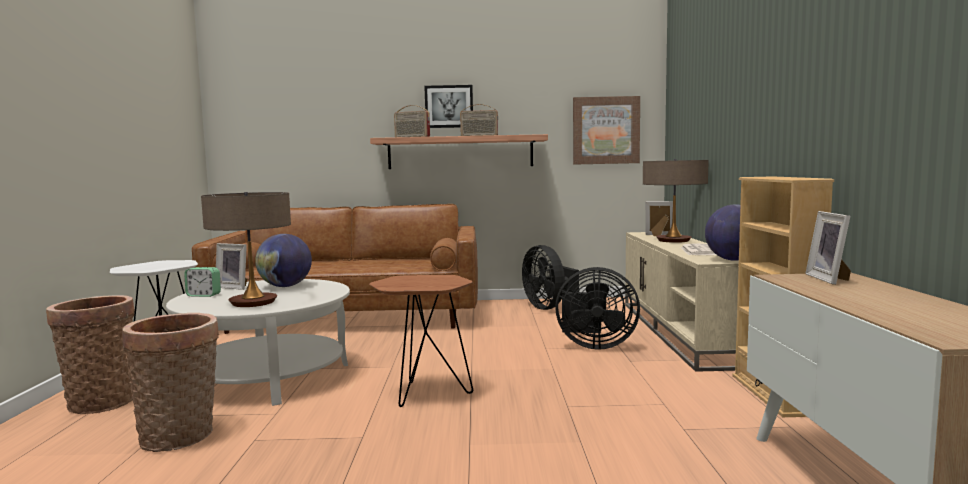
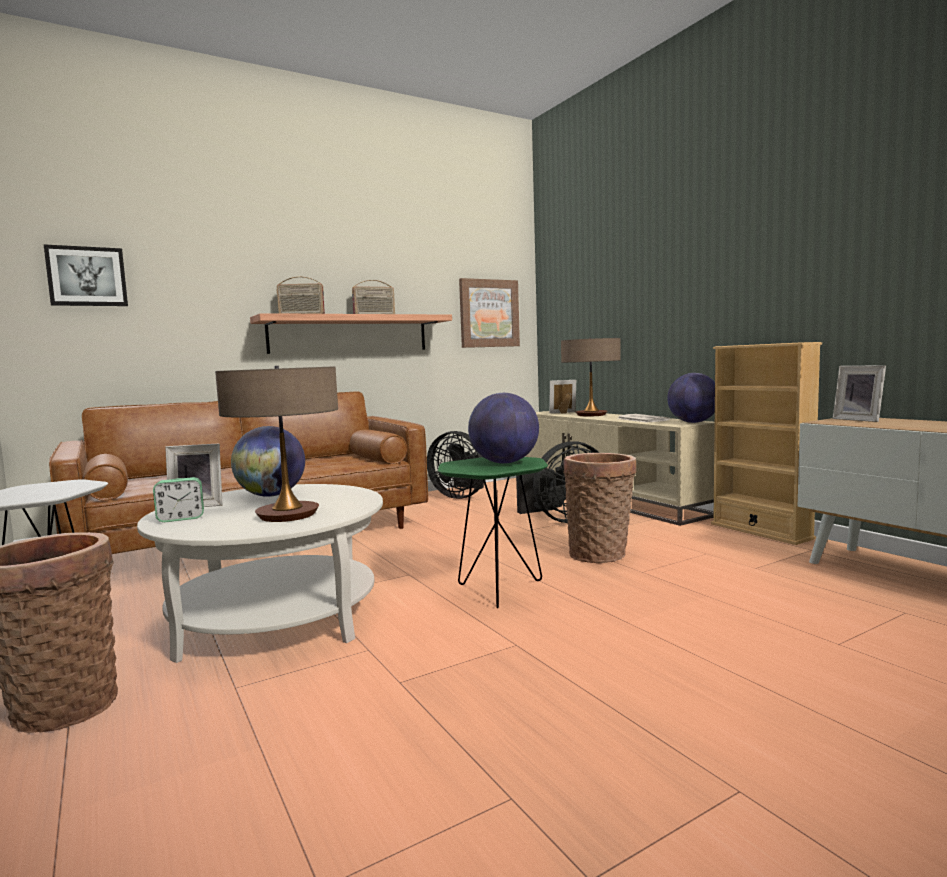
camera: 30 degrees left, 0 degrees up
(181, 437) = (293, 708): basket -> basket (600, 553)
(424, 394) = (496, 591): brown side table -> green side table
(431, 282) = (504, 462): none -> globe
(449, 106) = (335, 281): picture -> picture (87, 276)

